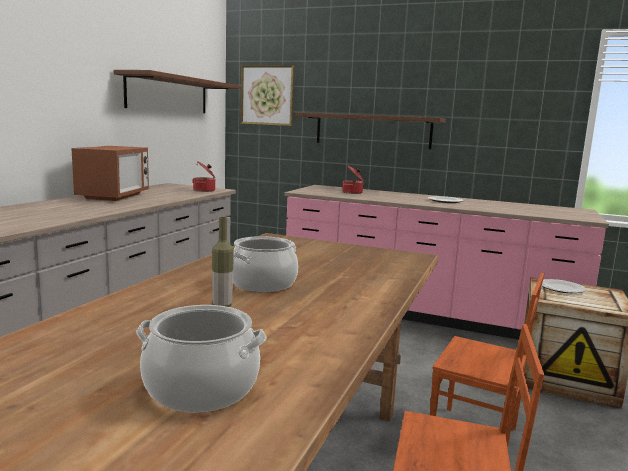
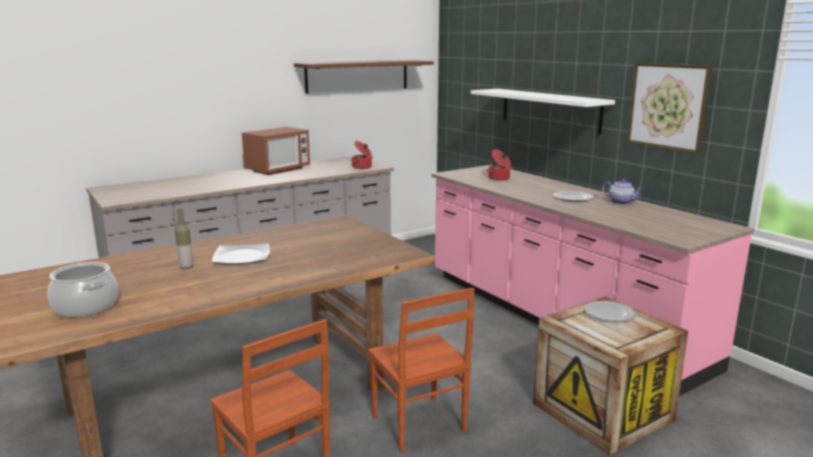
camera: 35 degrees right, 5 degrees up
(263, 284) = (241, 257): cooking pot -> plate
(267, 95) = (467, 68): picture -> picture (667, 106)
(372, 131) = (549, 110): brown shelf -> white shelf
(482, 201) = (621, 202): none -> teapot

